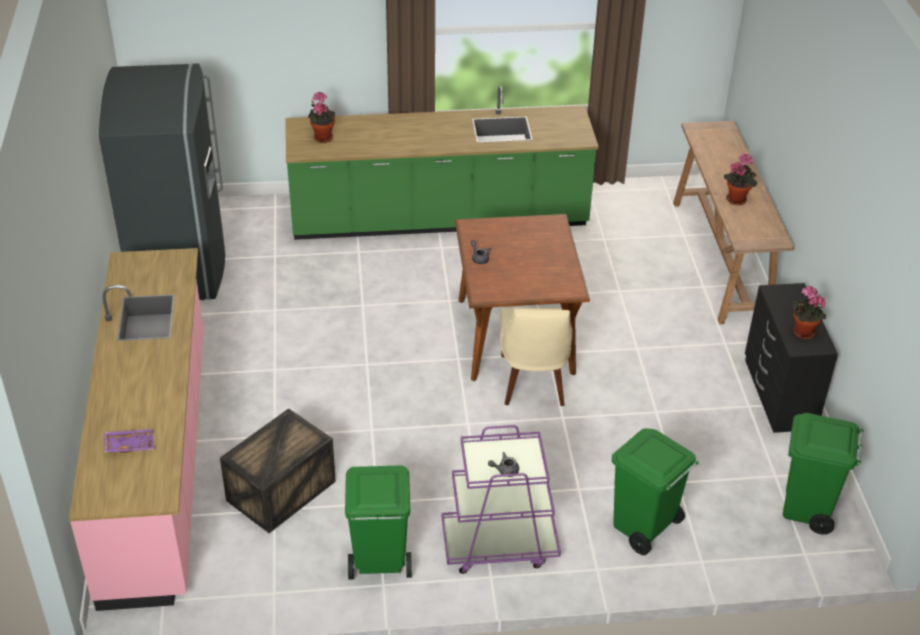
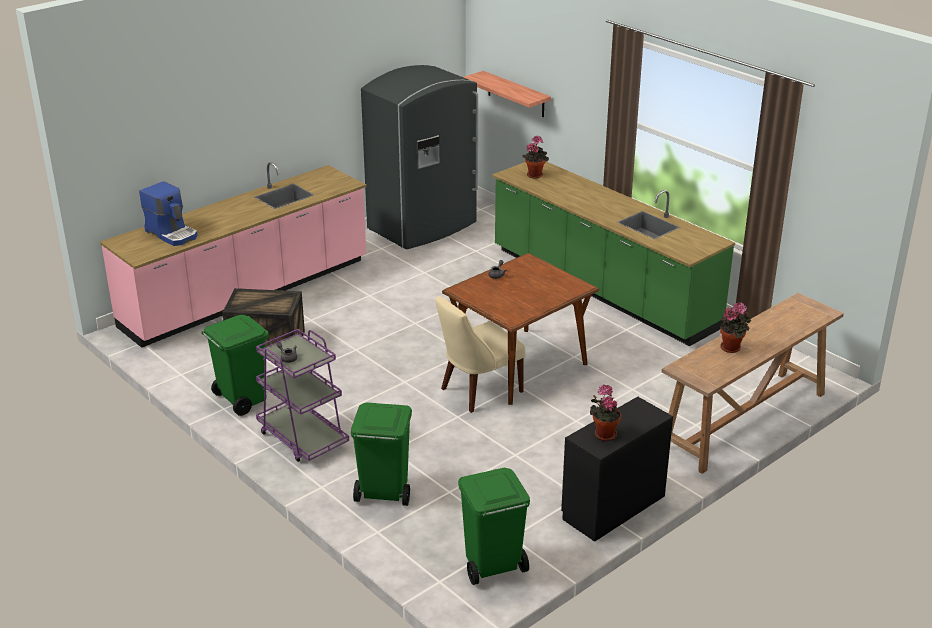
camera: 55 degrees right, 10 degrees down
(130, 445) = (172, 233): purple tray -> coffee machine
(217, 57) = (516, 94): none -> shelf

